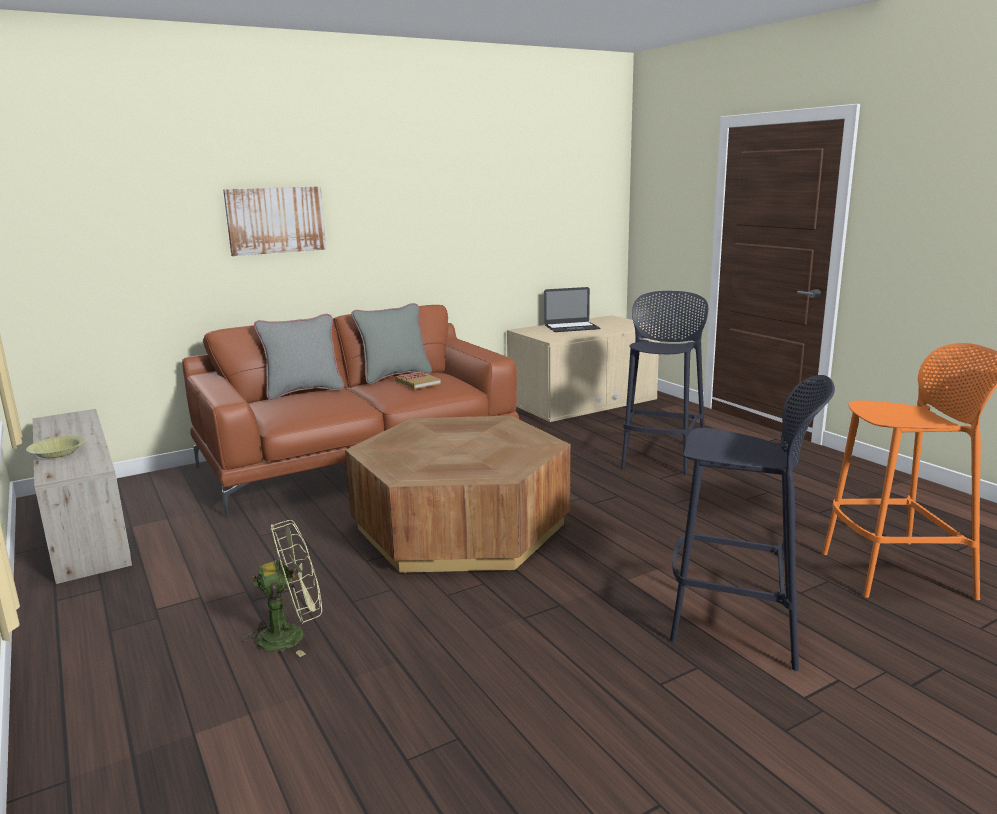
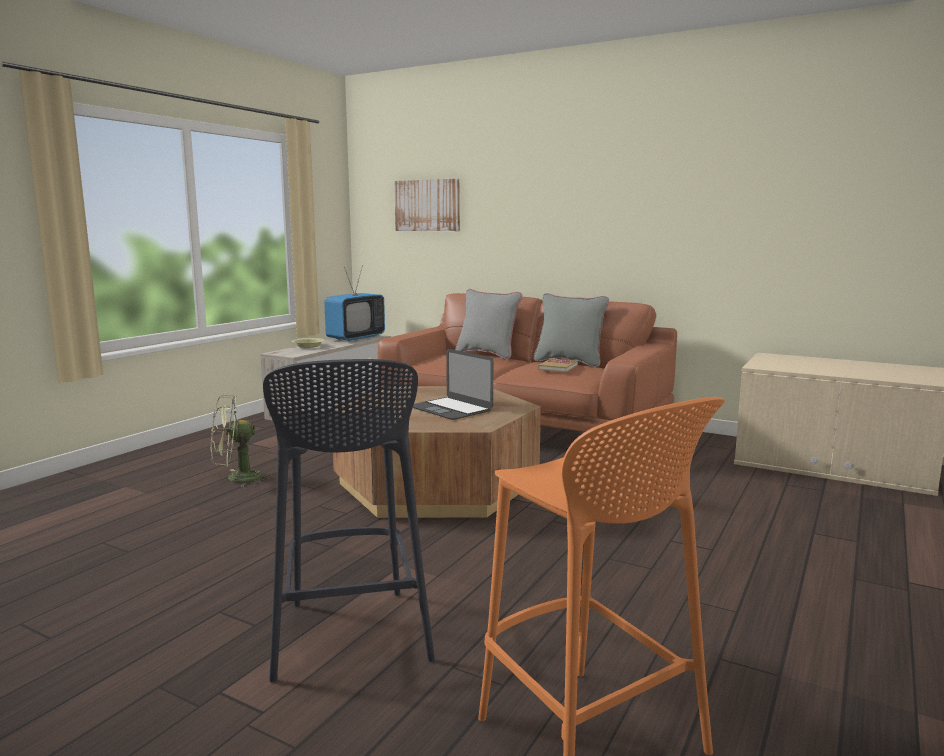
camera: 60 degrees right, 5 degrees down
(63, 424) = (355, 338): none -> television
(275, 220) = (527, 212): picture -> picture (427, 205)
(291, 635) = (236, 479): green fan -> green fan turned 120 degrees clockwise
(571, 327) = (832, 364): laptop -> laptop (450, 409)
(660, 458) = (732, 530): grey stool -> none

